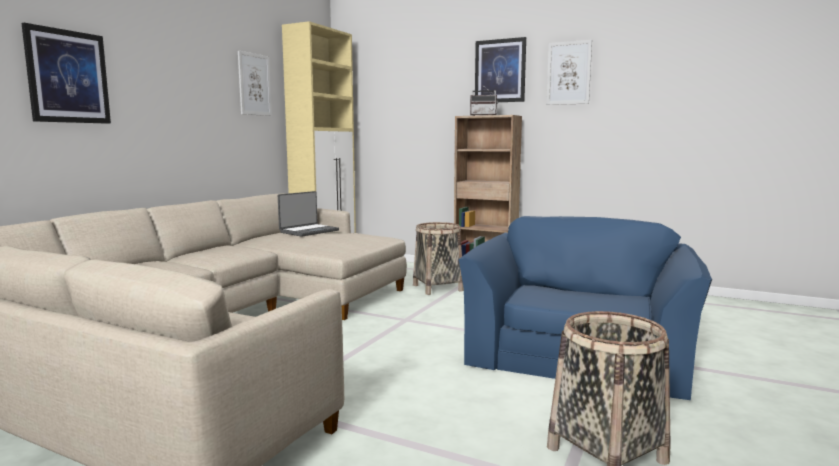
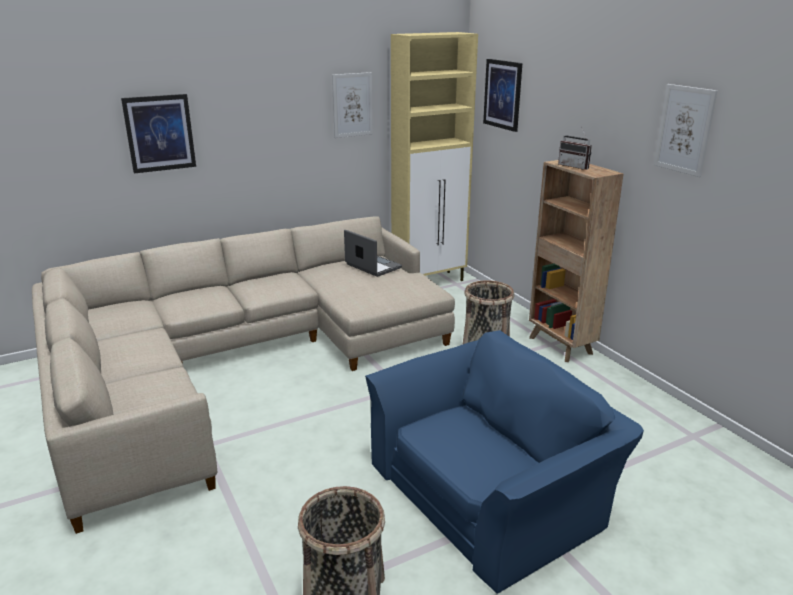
camera: 35 degrees right, 15 degrees up
(308, 231) = (372, 266): laptop -> laptop turned 120 degrees counterclockwise
(500, 71) = (613, 108): picture -> picture (502, 94)

